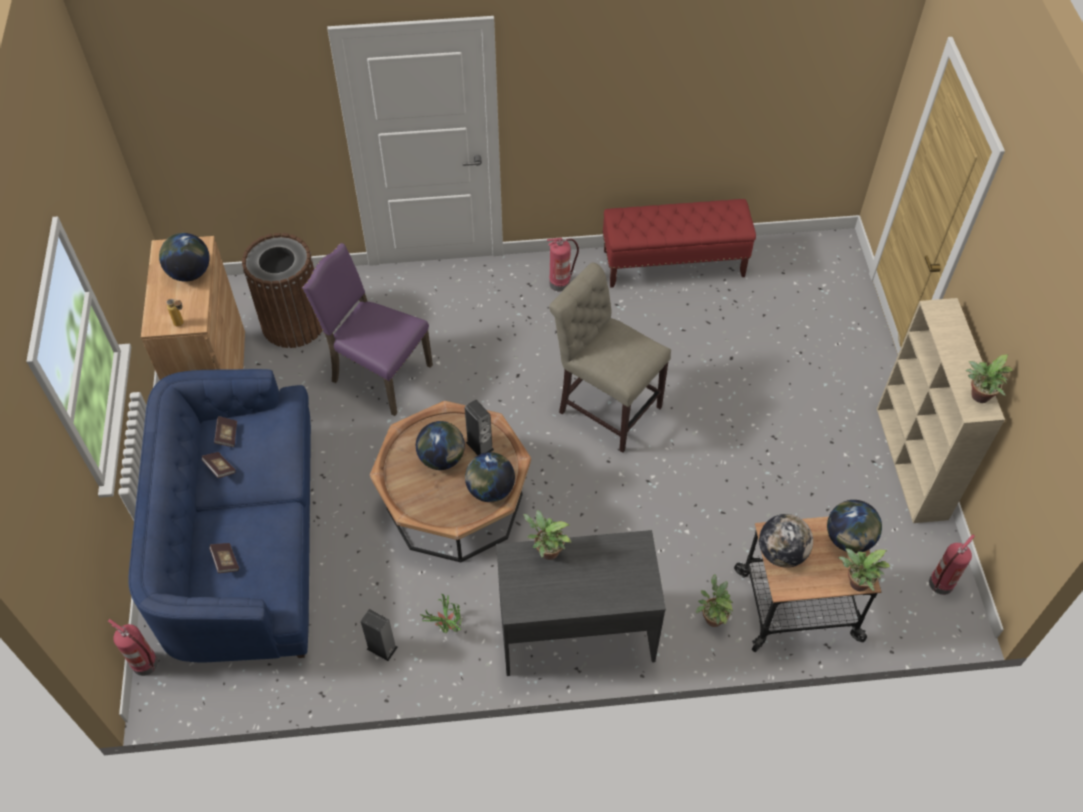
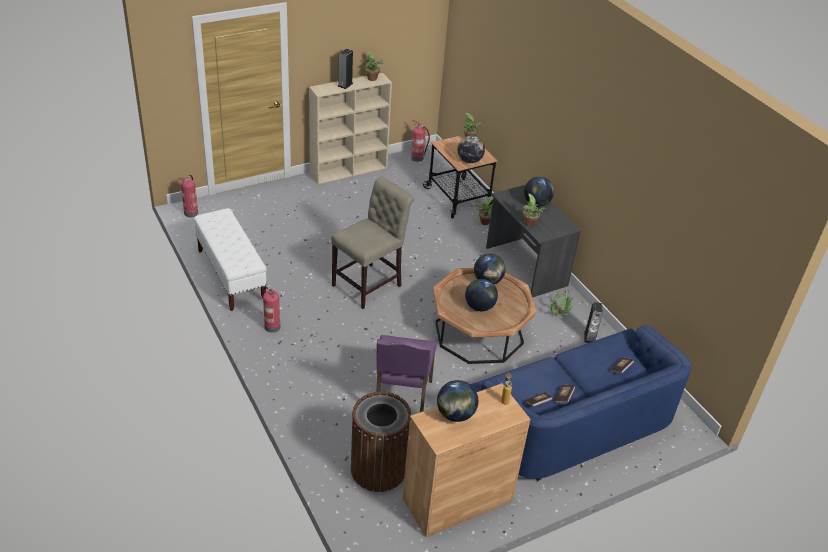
camera: 115 degrees left, 15 degrees down
(146, 664) = (680, 440): fire extinguisher -> fire extinguisher (191, 212)
(480, 446) = (460, 293): speaker -> speaker (345, 85)
(605, 406) = (370, 284): beige chair -> beige chair turned 150 degrees counterclockwise
(674, 264) = (231, 275): red bench -> white bench
(848, 539) = (447, 143): globe -> globe (537, 203)

